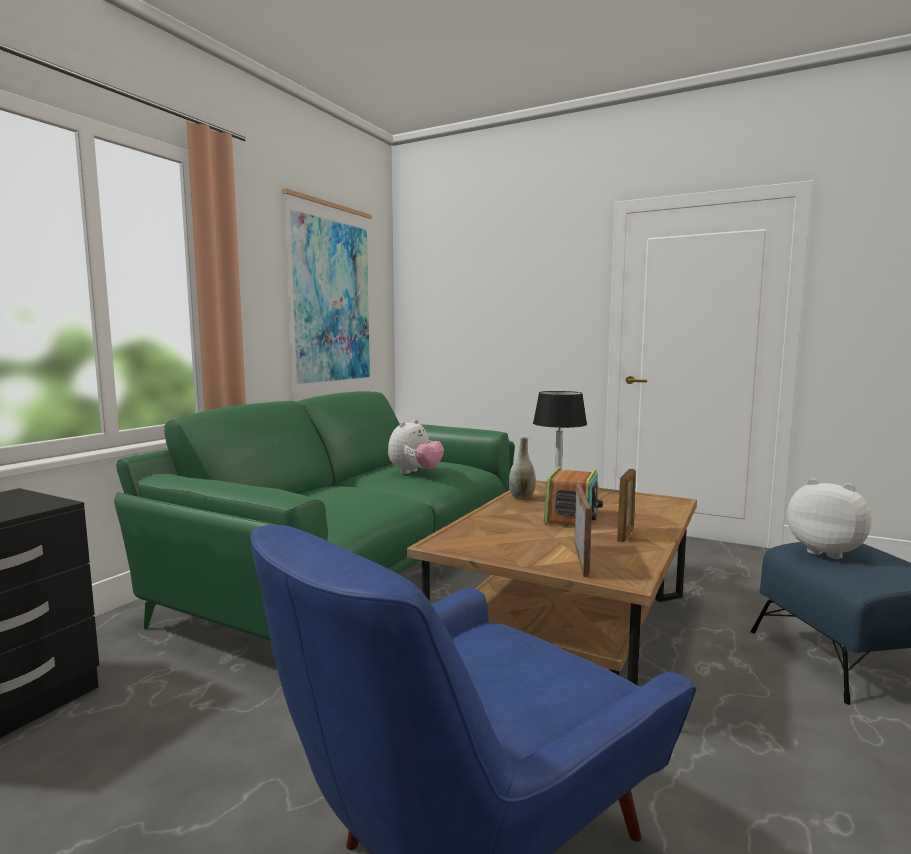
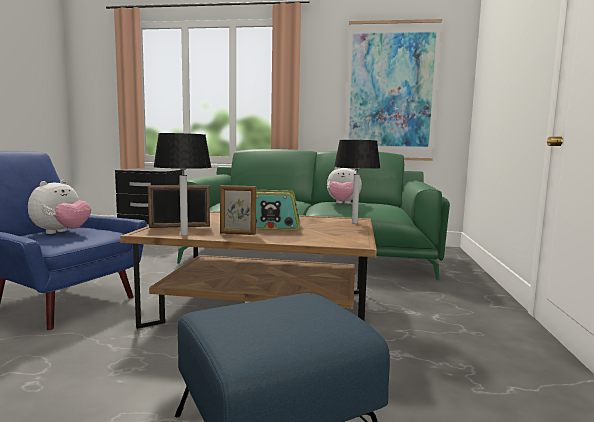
camera: 70 degrees right, 0 degrees up
(521, 497) = (312, 219): grey vase -> none
(637, 559) = (184, 235): none -> black table lamp
(826, 552) = (289, 302): plush toy -> plush toy (61, 233)

